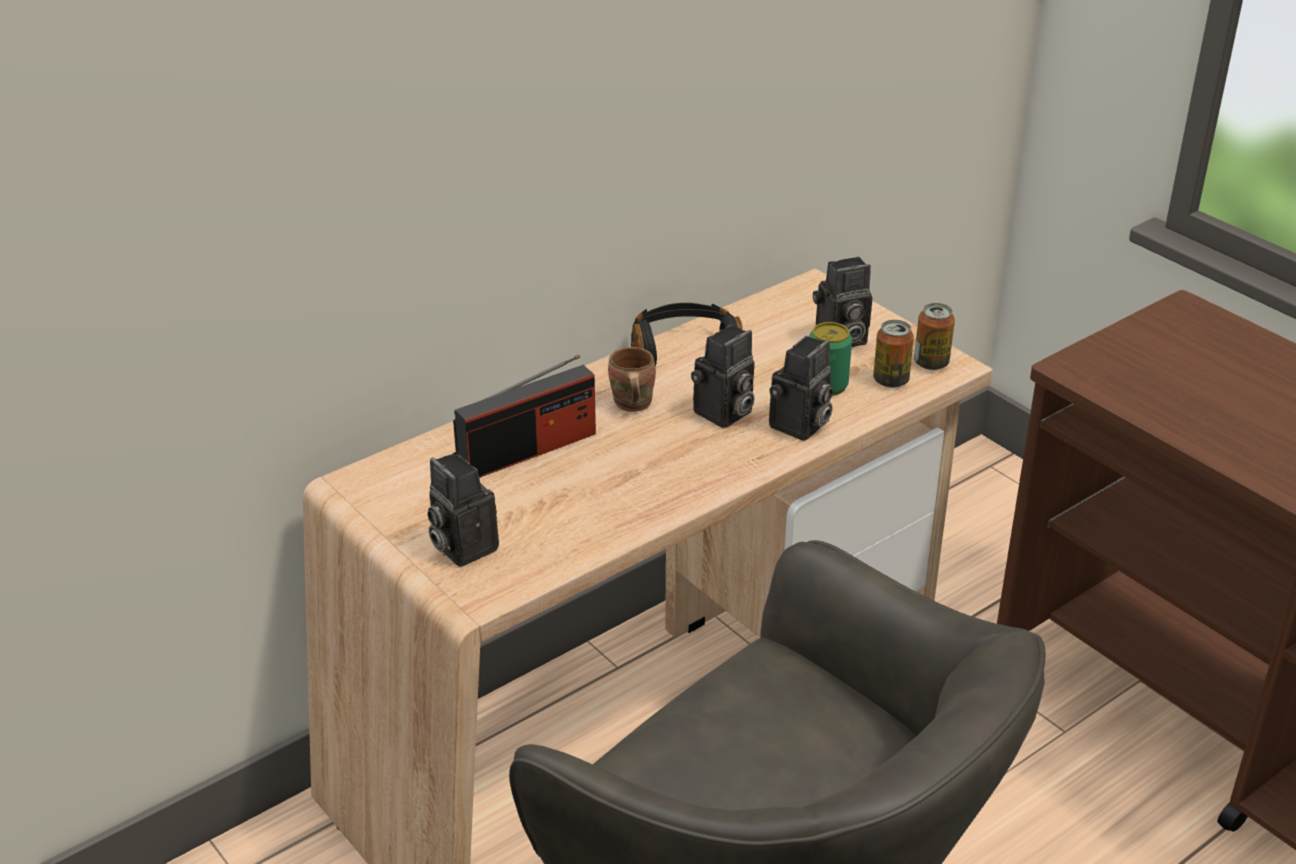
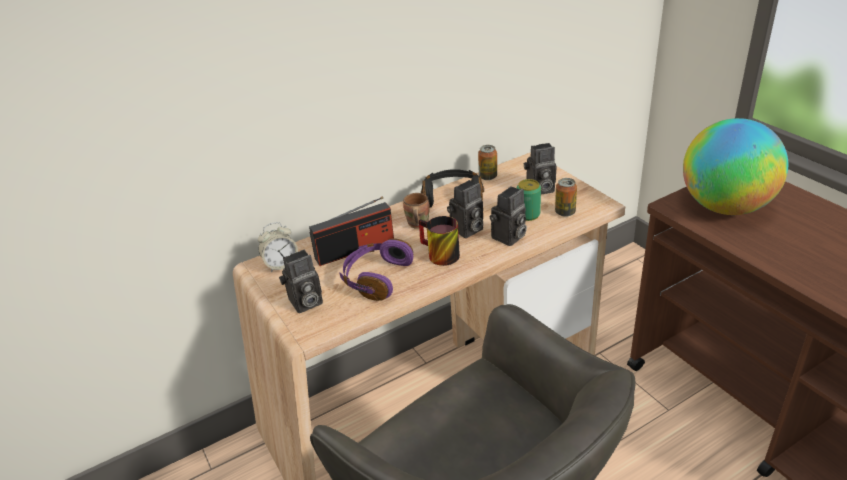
camera: 10 degrees right, 0 degrees up
(397, 480) = (281, 264): none -> alarm clock
(461, 546) = (305, 303): camera -> camera turned 90 degrees counterclockwise
(578, 500) = (376, 278): none -> purple headphones
(680, 458) = (437, 255): none -> mug
(931, 363) = (589, 202): can -> can (488, 177)
(1160, 369) = (725, 207): none -> globe

